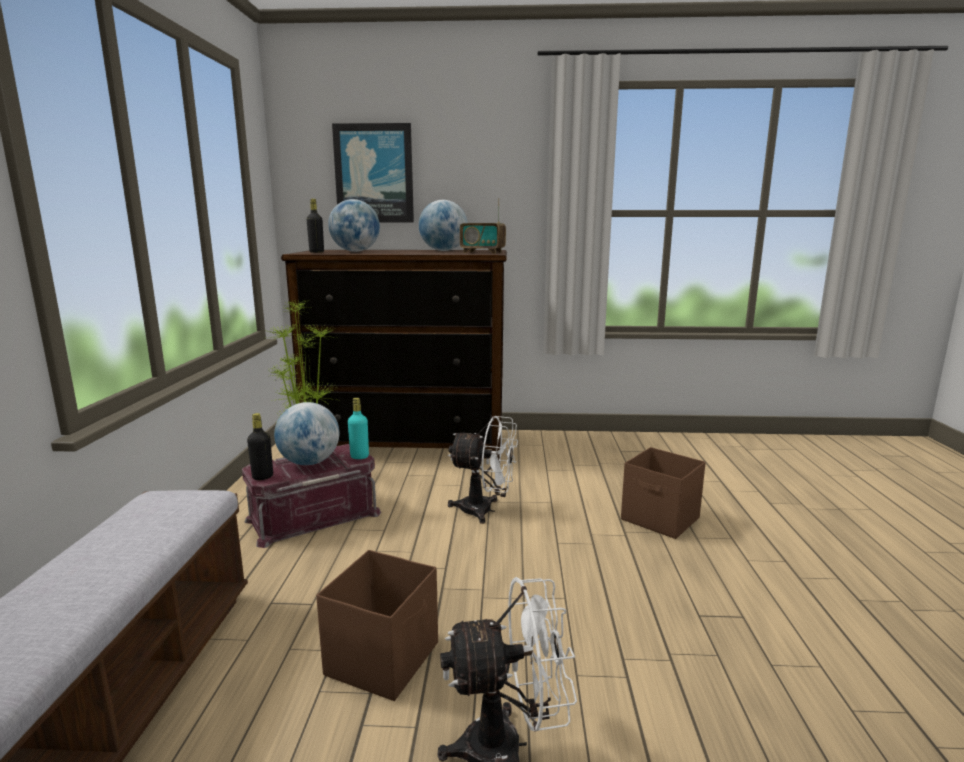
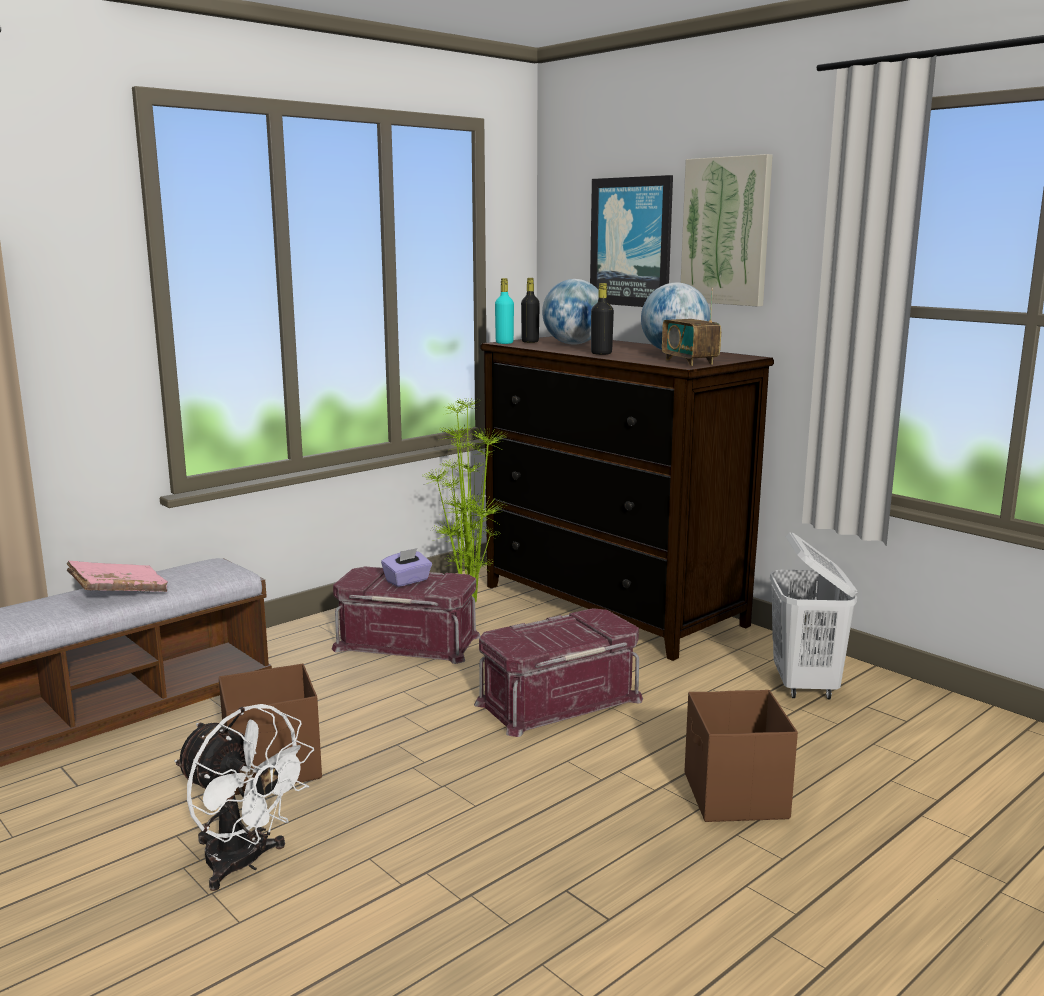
camera: 45 degrees right, 0 degrees up
(107, 559) = (119, 592): none -> pink book
(262, 477) = (351, 580): black bottle -> black bottle (601, 353)
(309, 462) = (407, 581): globe -> purple tissue box
(359, 456) = (452, 589): turquoise bottle -> turquoise bottle (504, 343)
(460, 165) = (726, 231): none -> picture
(485, 510) = (558, 700): white fan -> red storage box
(580, 451) = (805, 686): none -> white laundry basket

